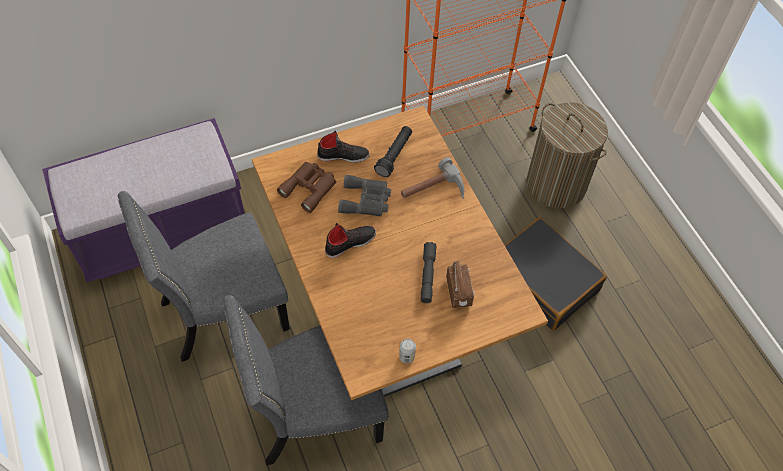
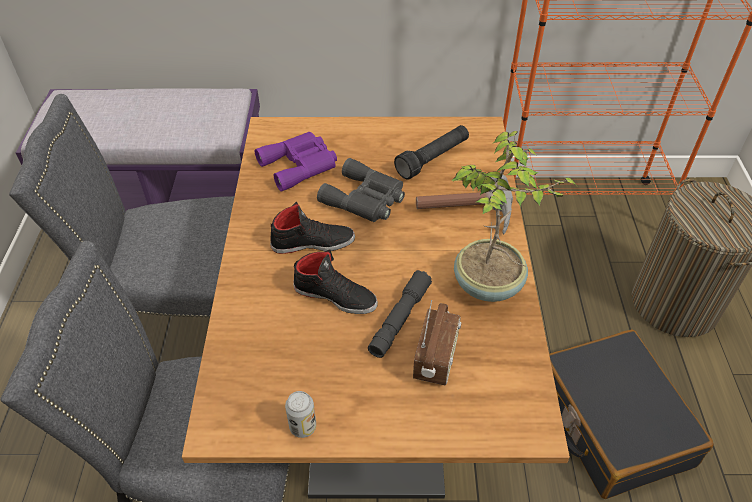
camera: 25 degrees right, 10 degrees down
(310, 188) = (300, 165): brown binoculars -> purple binoculars
(343, 155) = (365, 142): black shoe -> black shoe (335, 295)
(468, 236) = (488, 286): none -> potted plant

